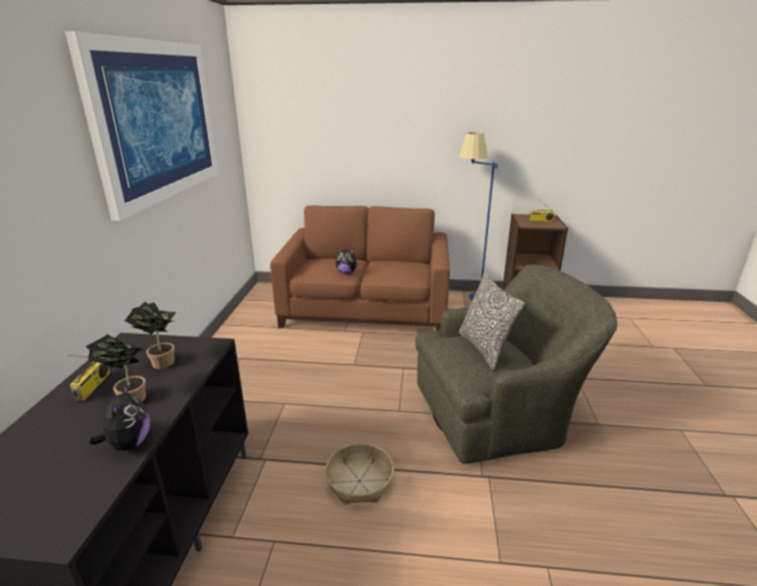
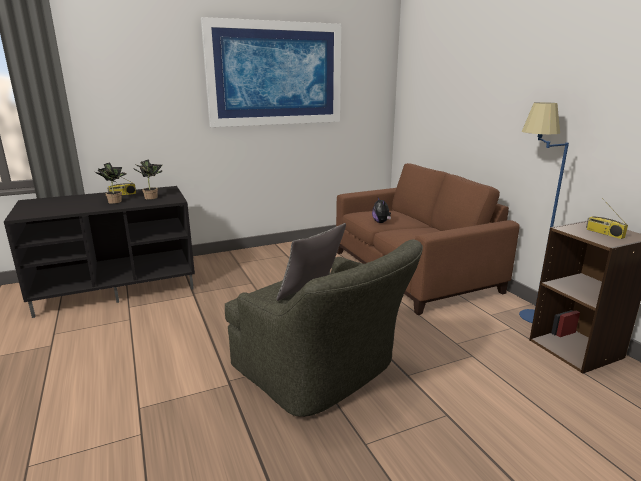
camera: 60 degrees right, 5 degrees down
(129, 443) = (79, 209): plush toy -> none
(359, 481) = (192, 330): basket -> none

